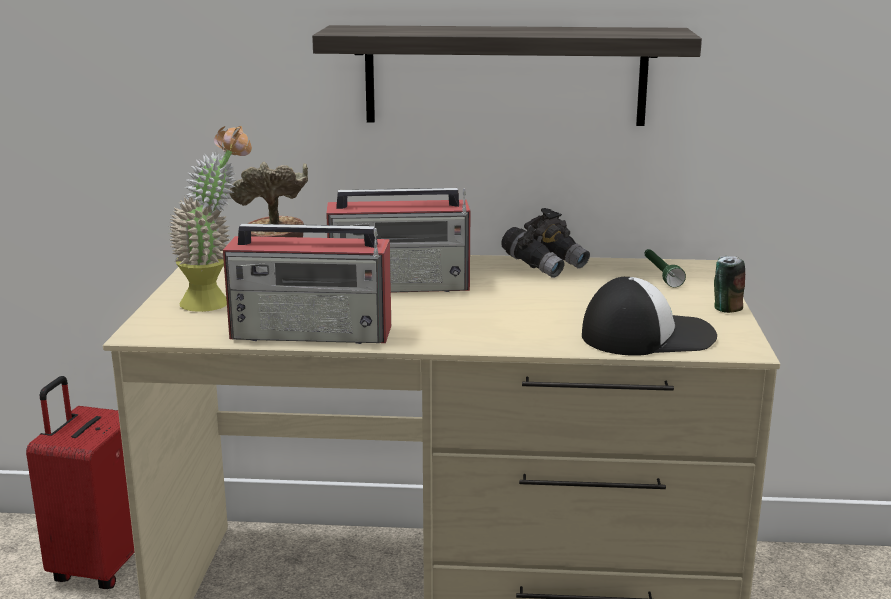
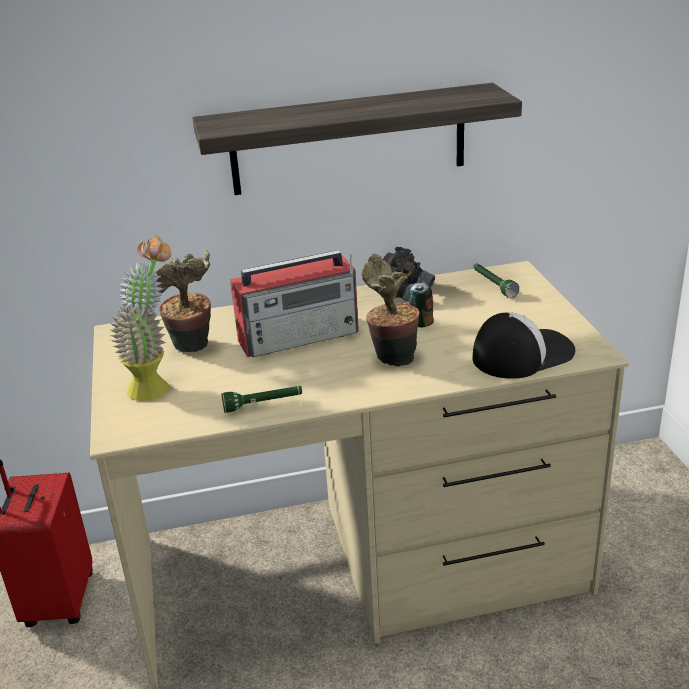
camera: 15 degrees left, 10 degrees up
(313, 333) = (263, 404): radio -> green flashlight
(488, 317) = (391, 358): none -> potted plant
(726, 309) = (561, 313): can -> can (421, 323)

